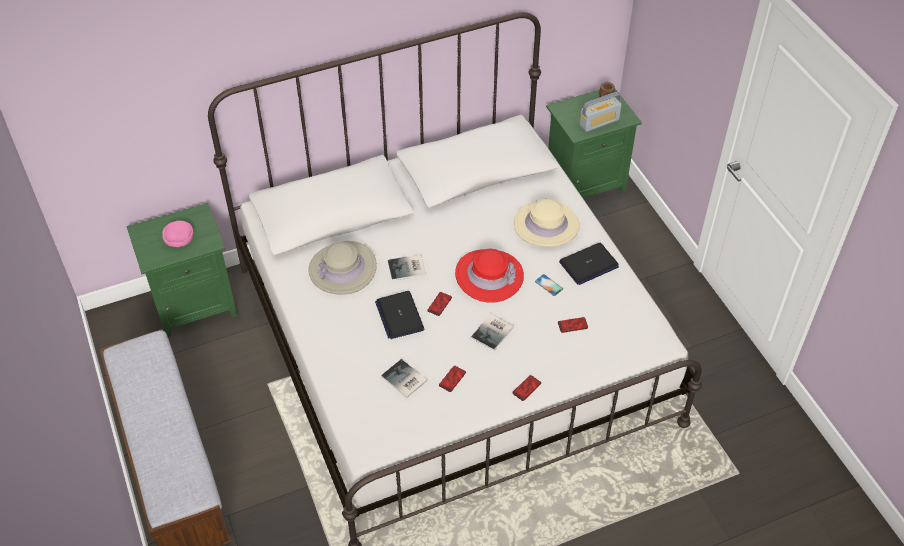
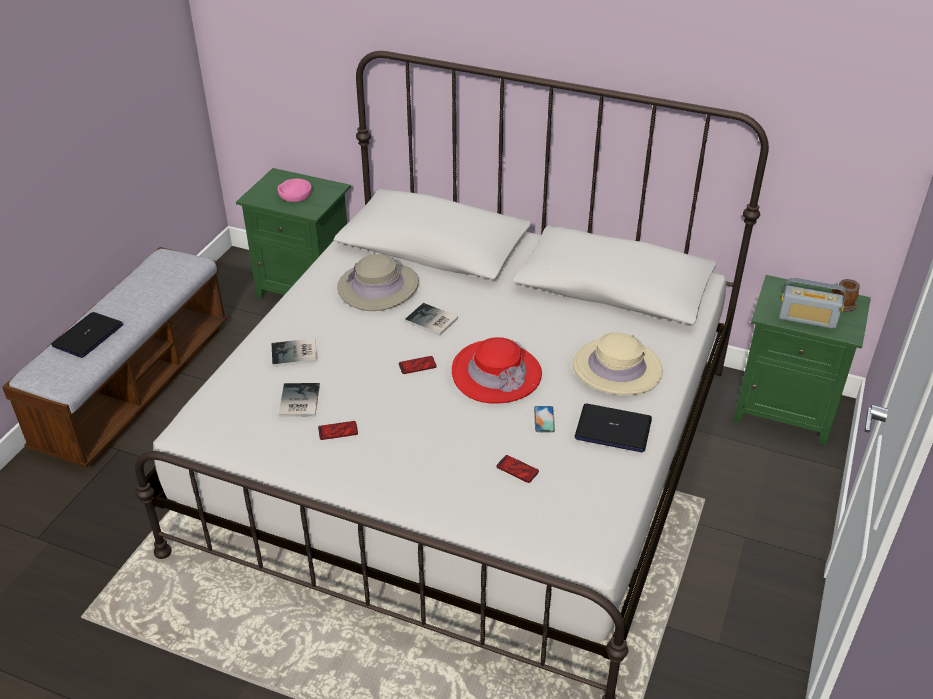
camera: 45 degrees right, 10 degrees down
(399, 315) = (370, 351): laptop -> laptop (88, 336)
(493, 332) = (431, 421): book -> book (295, 354)
(526, 388) = (391, 489): phone -> none

